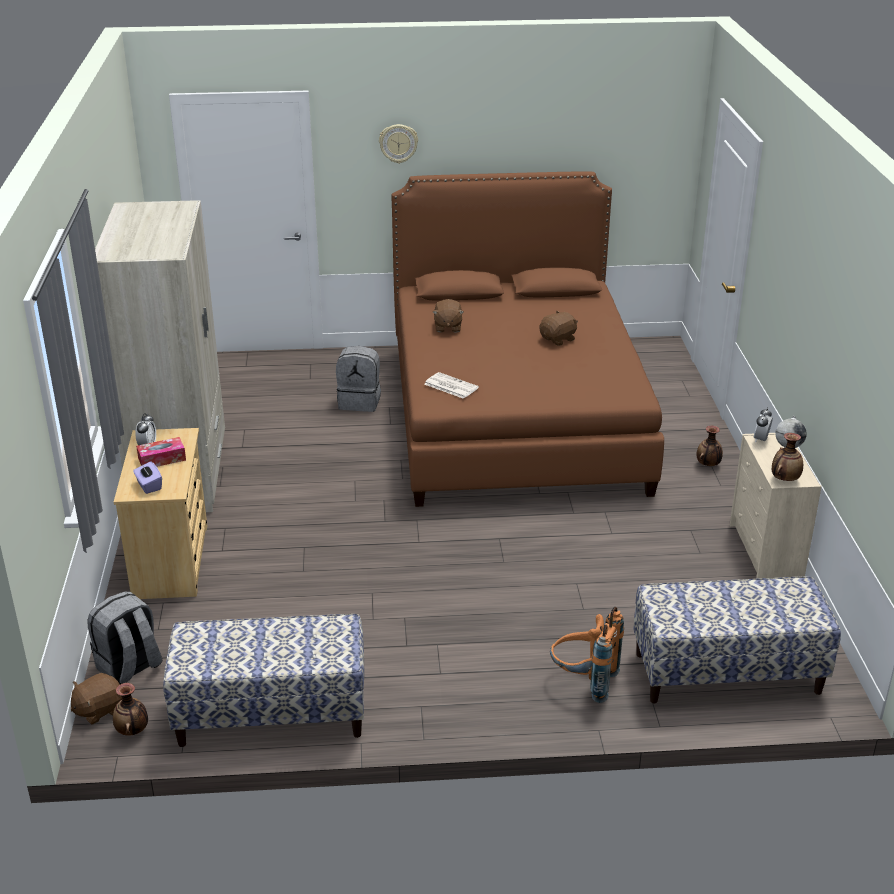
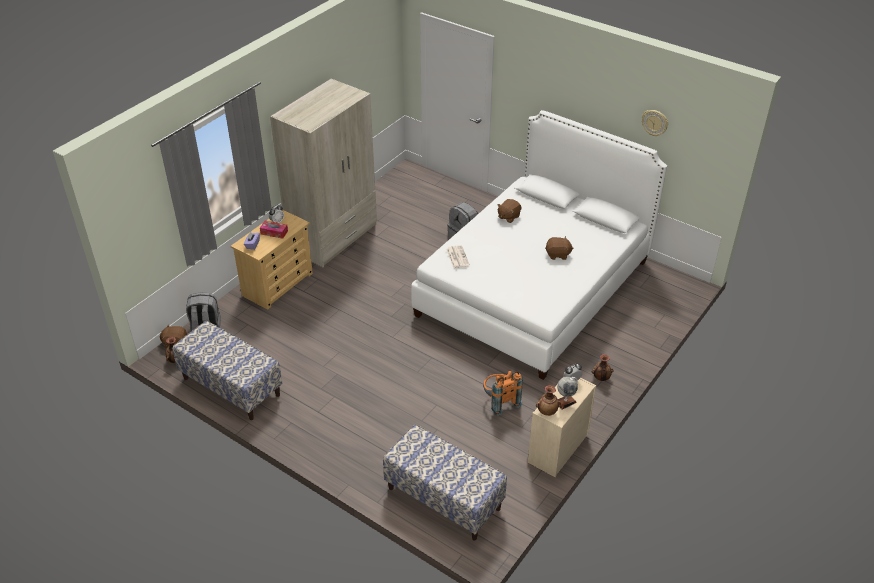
camera: 40 degrees right, 10 degrees up
(398, 143) = (541, 86): wall clock -> wall clock (655, 122)
(514, 416) = (533, 287): brown bed -> white bed
(584, 682) = (372, 457): orange backpack -> orange backpack (499, 401)

